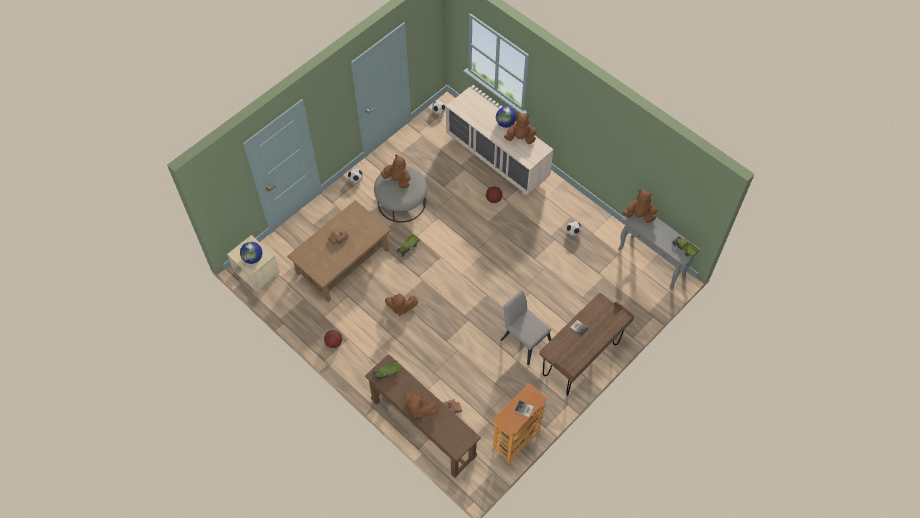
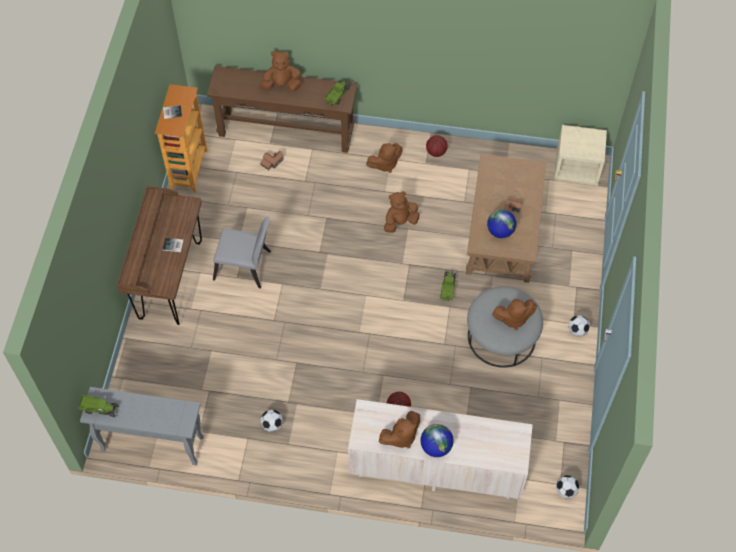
camera: 145 degrees right, 0 degrees up
(253, 258) = (577, 141): globe -> globe (500, 231)
(639, 215) = (180, 421): brown plush toy -> brown plush toy (385, 164)

